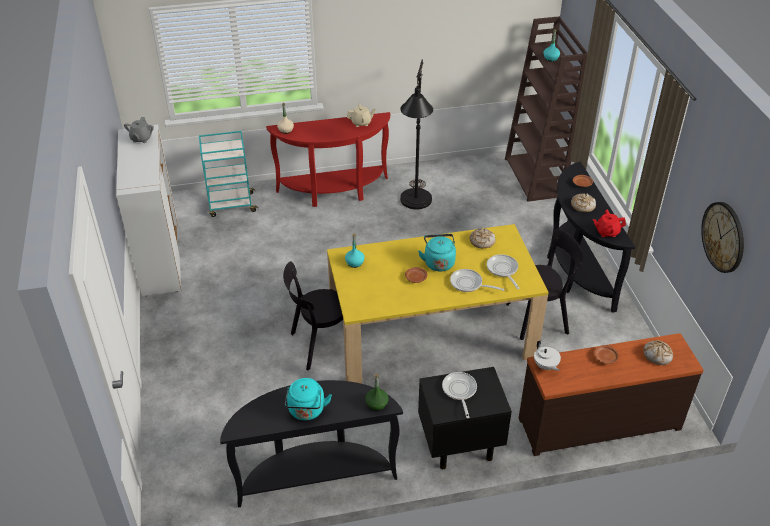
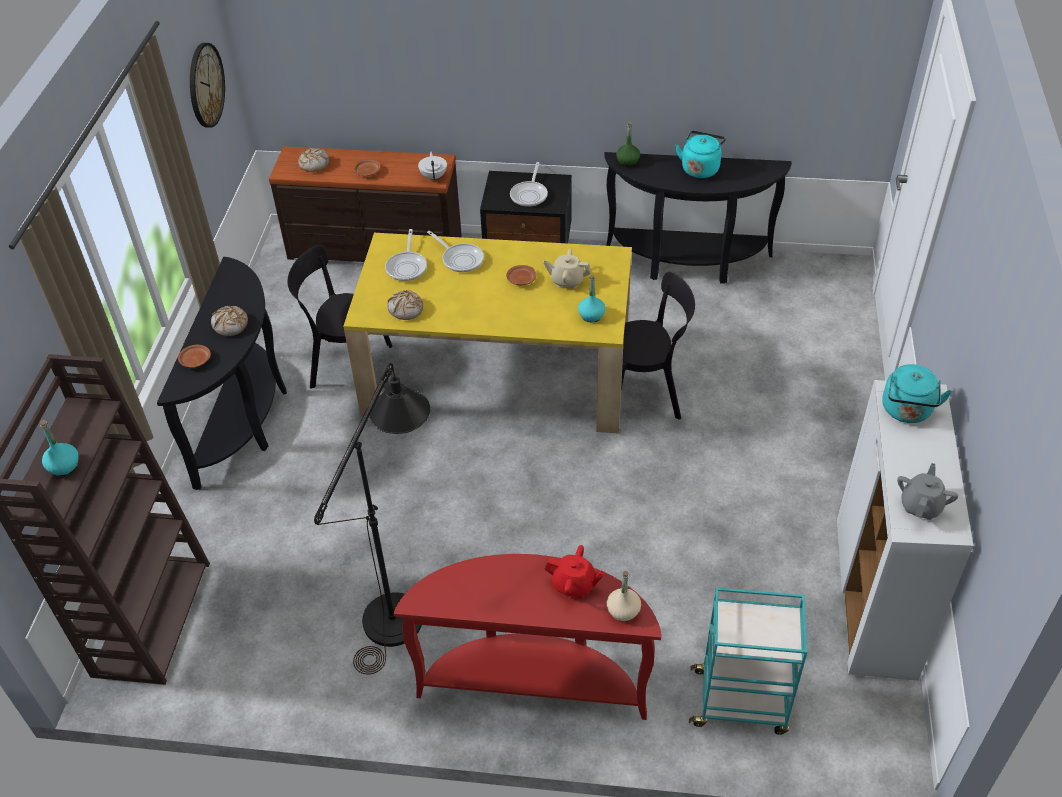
camera: 160 degrees left, 5 degrees up
(361, 123) = (465, 593): beige teapot -> beige teapot (567, 280)
(438, 262) = (481, 293): turquoise kettle -> turquoise kettle (907, 411)
(607, 232) = (237, 281): red teapot -> red teapot (574, 585)

